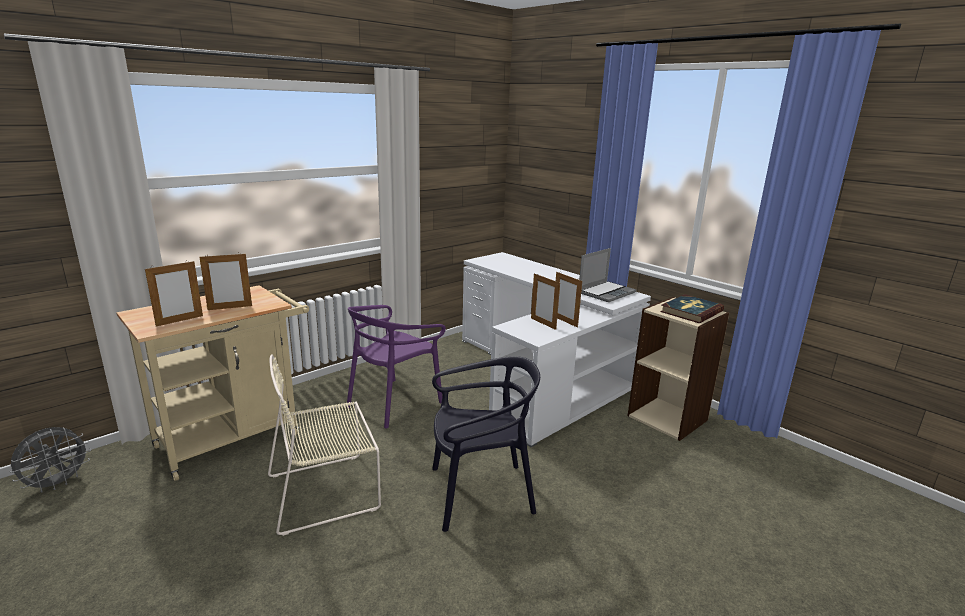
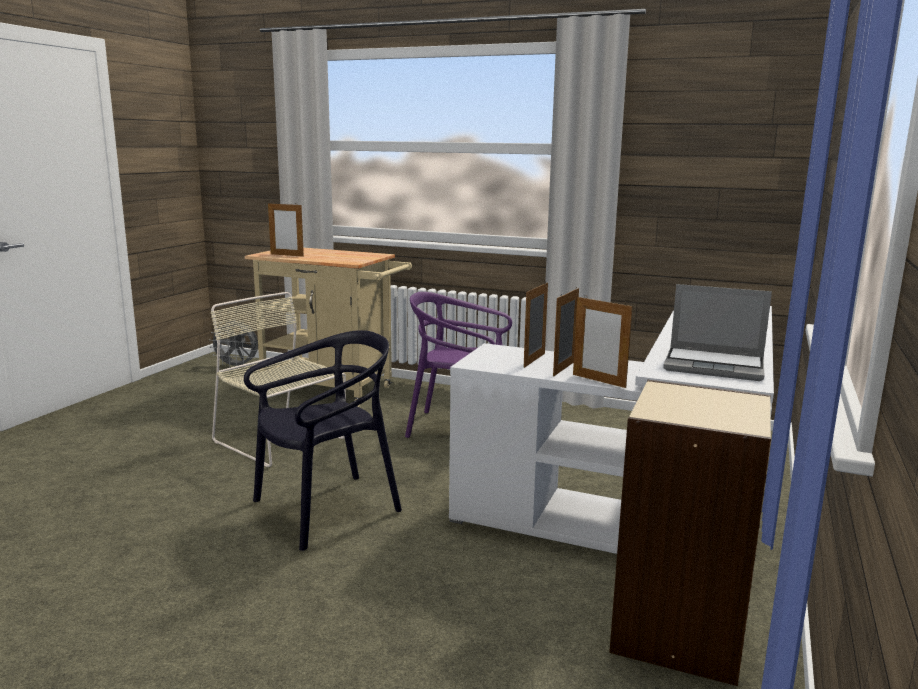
camera: 65 degrees right, 5 degrees down
(230, 307) = (329, 257): picture frame -> picture frame (598, 381)
(480, 493) = (326, 509): black chair -> black chair turned 90 degrees counterclockwise
(691, 311) = (704, 409): book -> none

